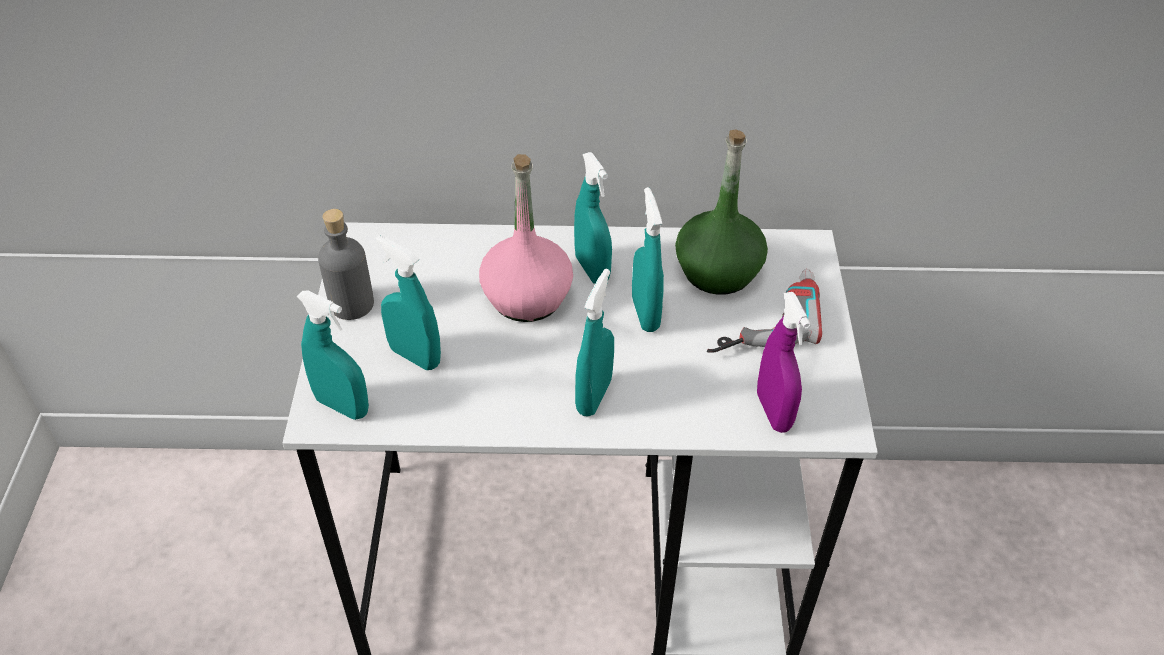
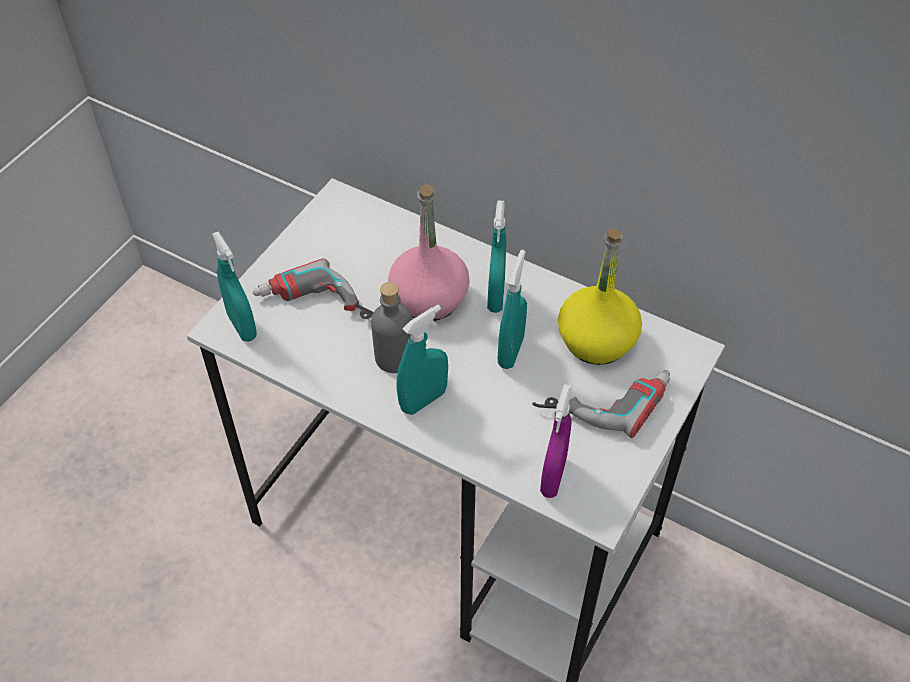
camera: 30 degrees right, 5 degrees up
(351, 304) = (299, 249): grey bottle -> grey bottle (394, 357)
(415, 356) = (316, 310): turquoise spray bottle -> power drill
(718, 271) = (597, 340): green bottle -> yellow bottle

